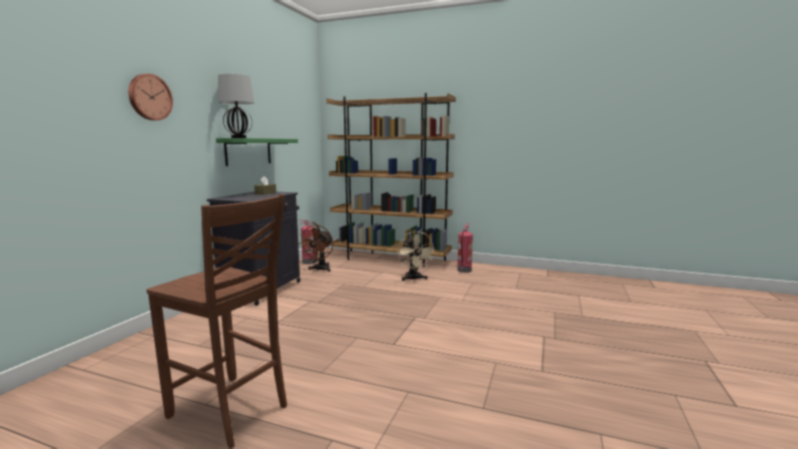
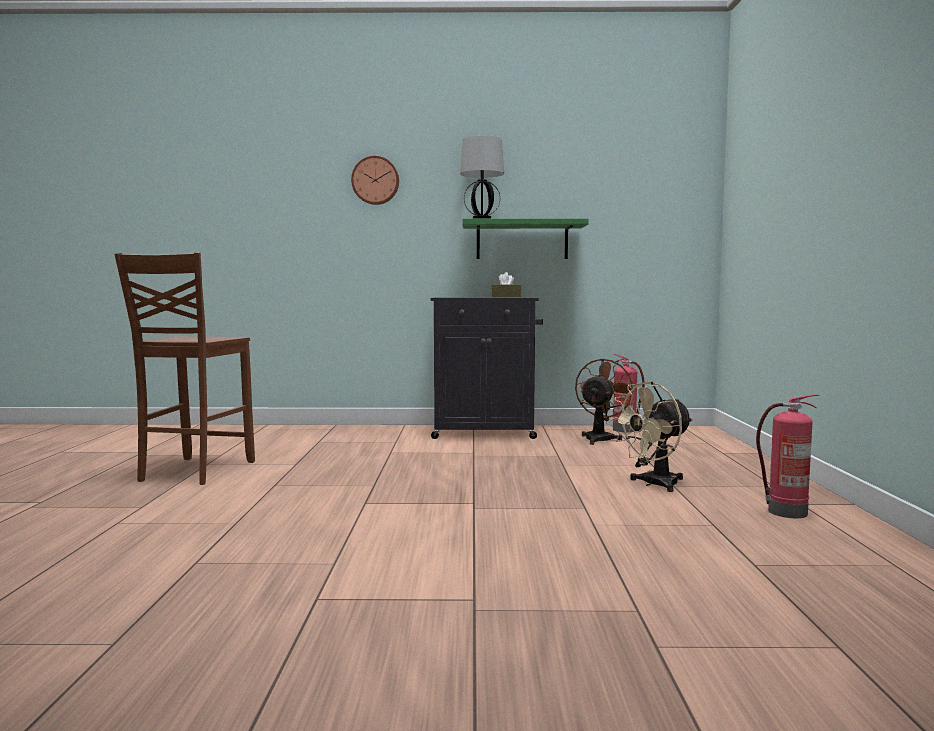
camera: 70 degrees right, 5 degrees down
(320, 269) = (600, 438): brown fan -> brown fan turned 120 degrees clockwise
(391, 259) = (737, 460): brown bookcase -> none

